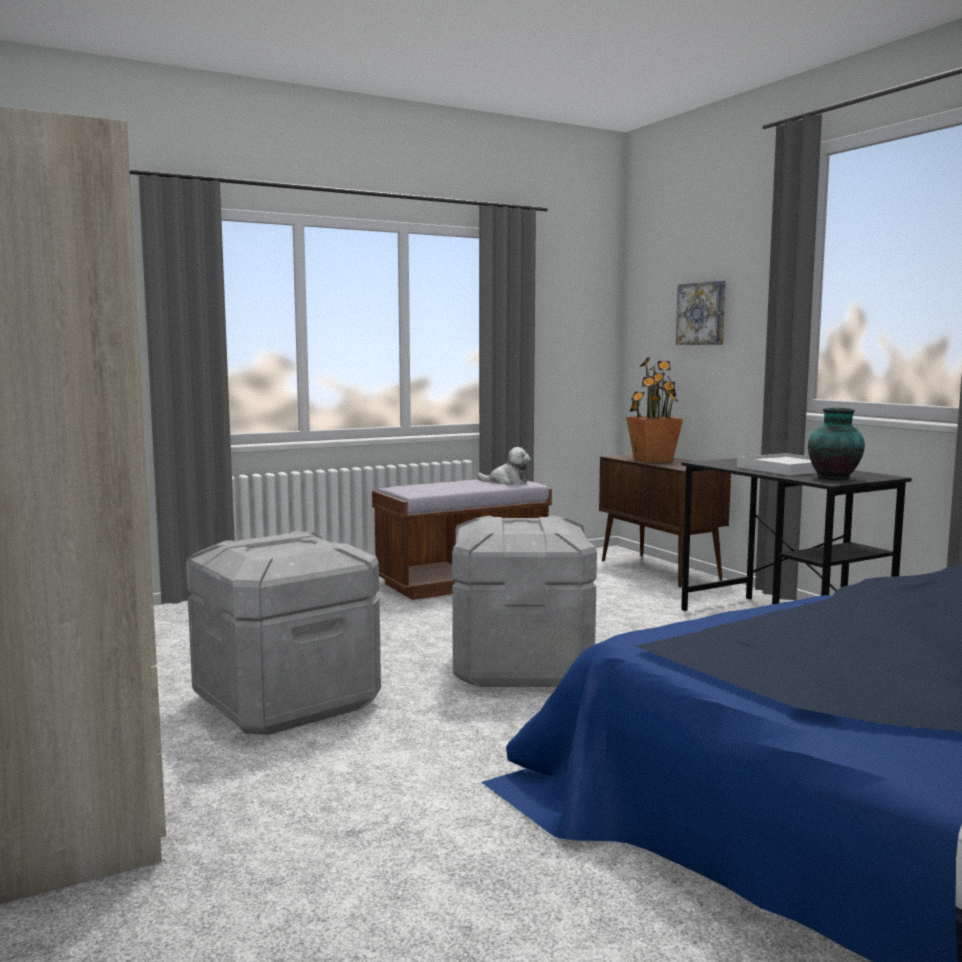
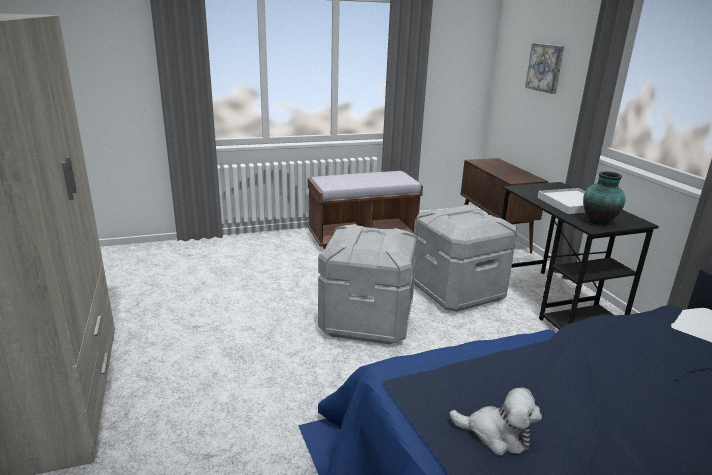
camera: 10 degrees right, 15 degrees up
(286, 702) = (215, 335): grey storage box -> grey storage box (456, 292)
(507, 482) = (395, 178): plush toy -> plush toy (496, 434)
(653, 460) = (498, 168): potted plant -> none

